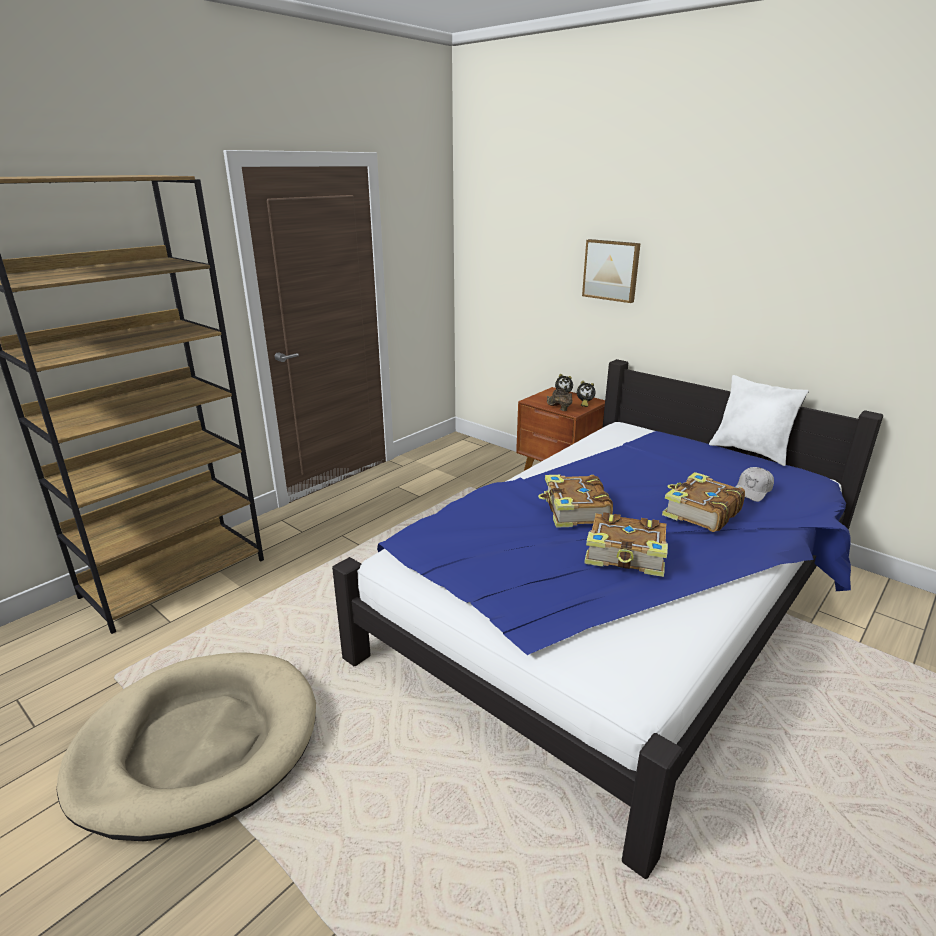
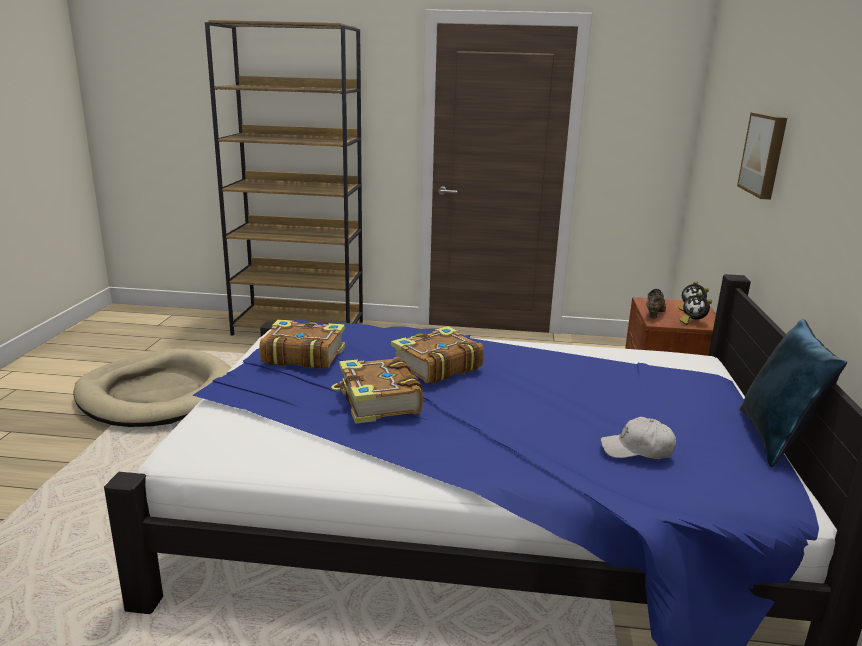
camera: 55 degrees right, 5 degrees down
(700, 512) = (522, 424): book -> book (302, 355)
(751, 452) = (776, 439): white pillow -> blue pillow

